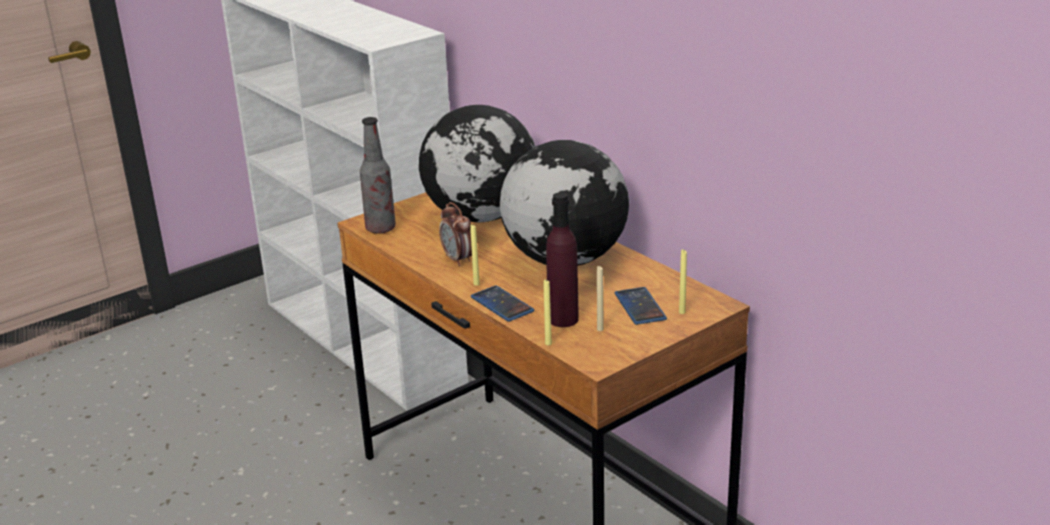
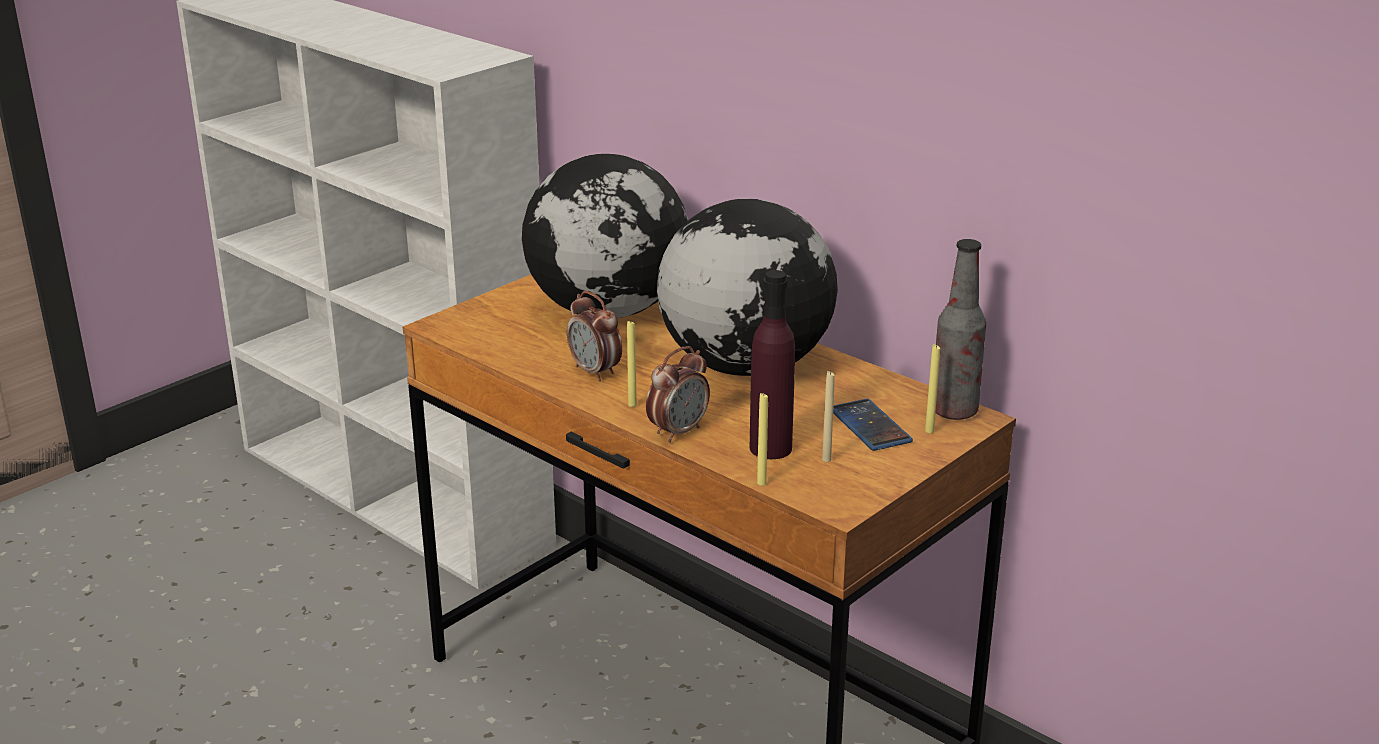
camera: 10 degrees left, 0 degrees up
(380, 229) = (469, 333): bottle -> bottle (954, 411)
(502, 304) = (678, 432): phone -> alarm clock

